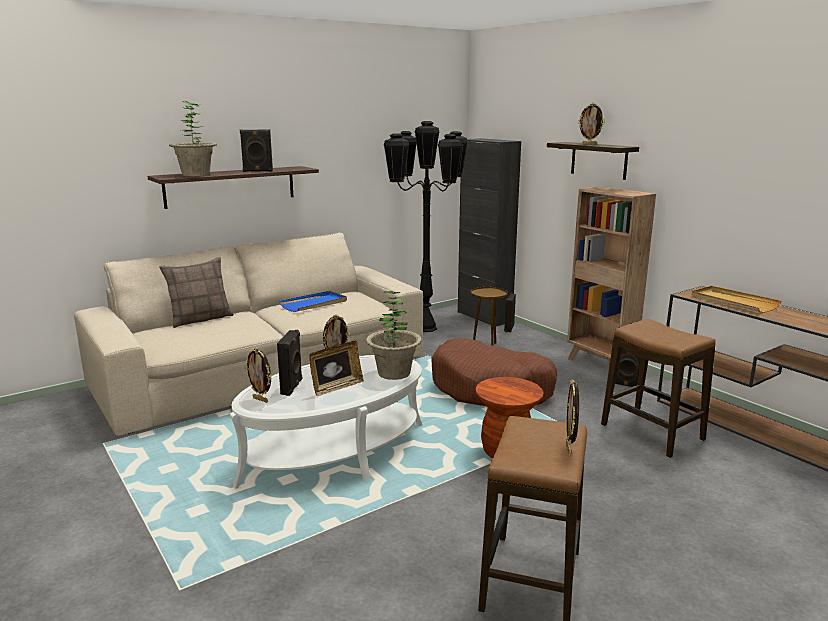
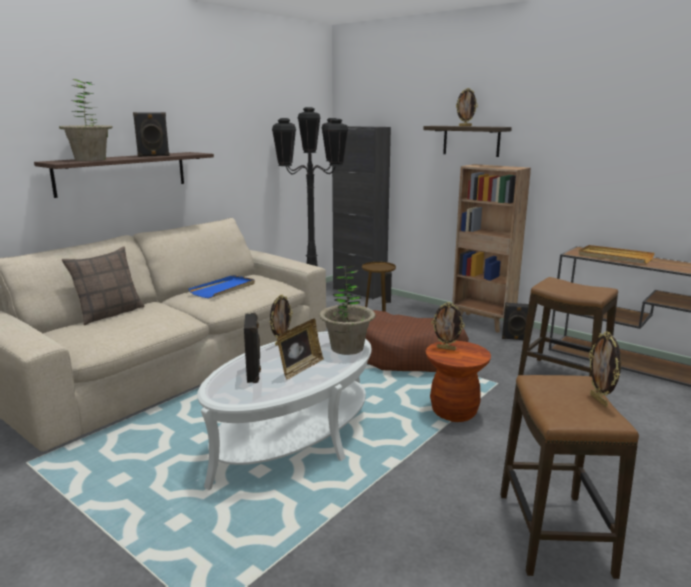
camera: 15 degrees left, 0 degrees up
(261, 399) = (229, 390): picture frame -> picture frame (446, 348)

